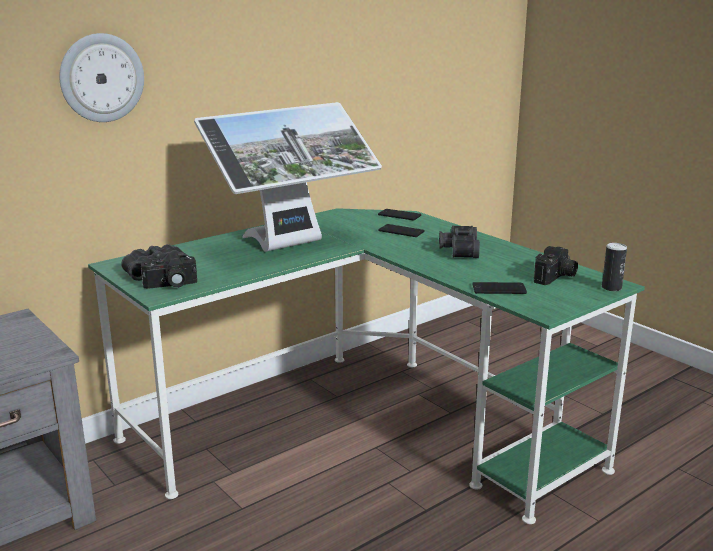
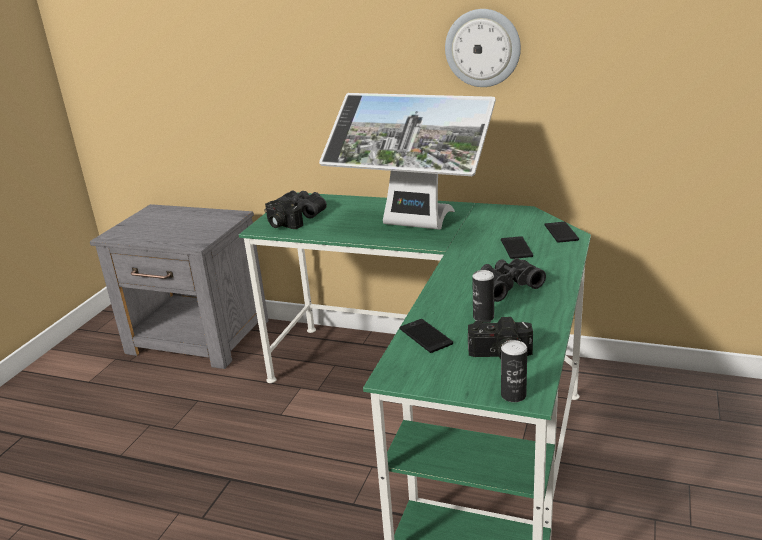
camera: 60 degrees right, 5 degrees up
(101, 78) = (305, 49): wall clock -> wall clock (482, 48)
(495, 267) = (483, 317): none -> can

